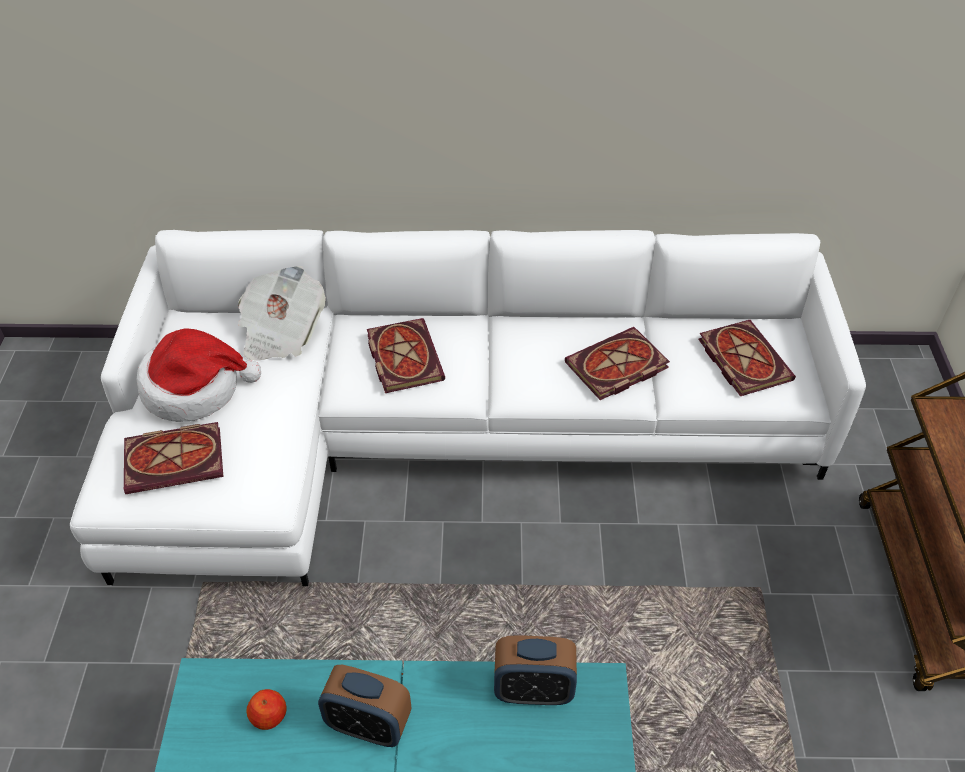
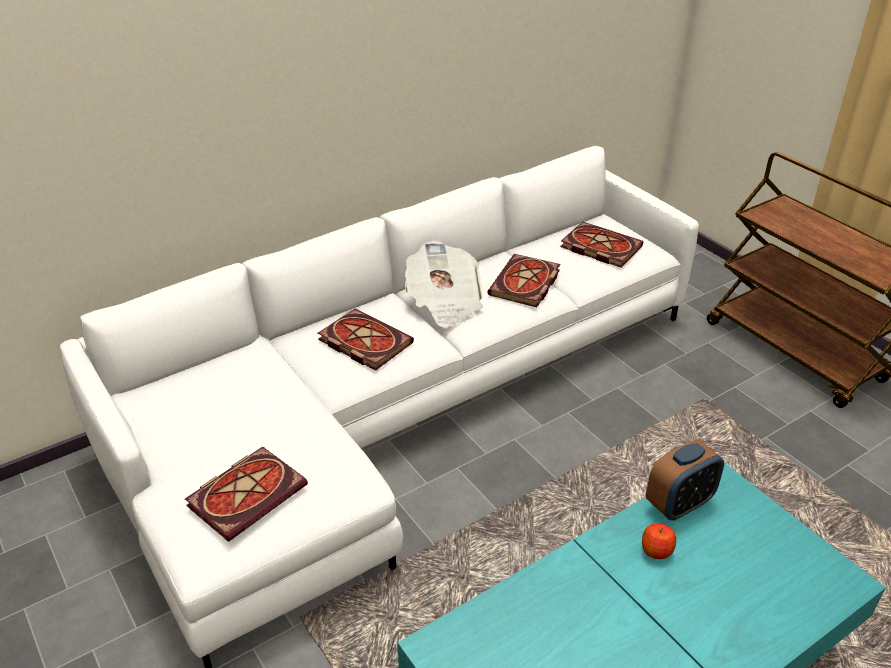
camera: 35 degrees left, 10 degrees down
(195, 388) = (207, 436): hat -> none
(269, 716) = (516, 636): apple -> apple (656, 550)
(281, 331) = (242, 365): newspaper -> newspaper (444, 302)
(368, 724) = (595, 594): alarm clock -> none

